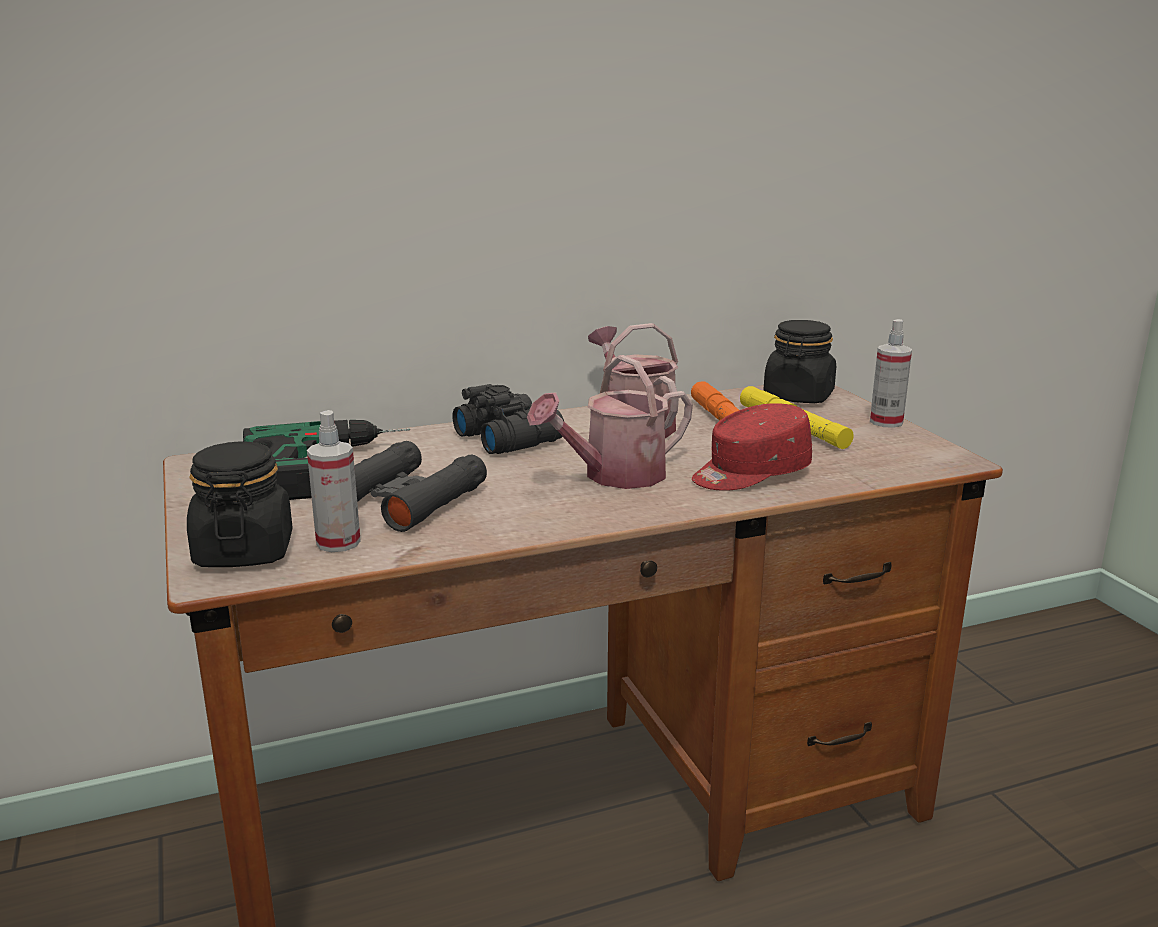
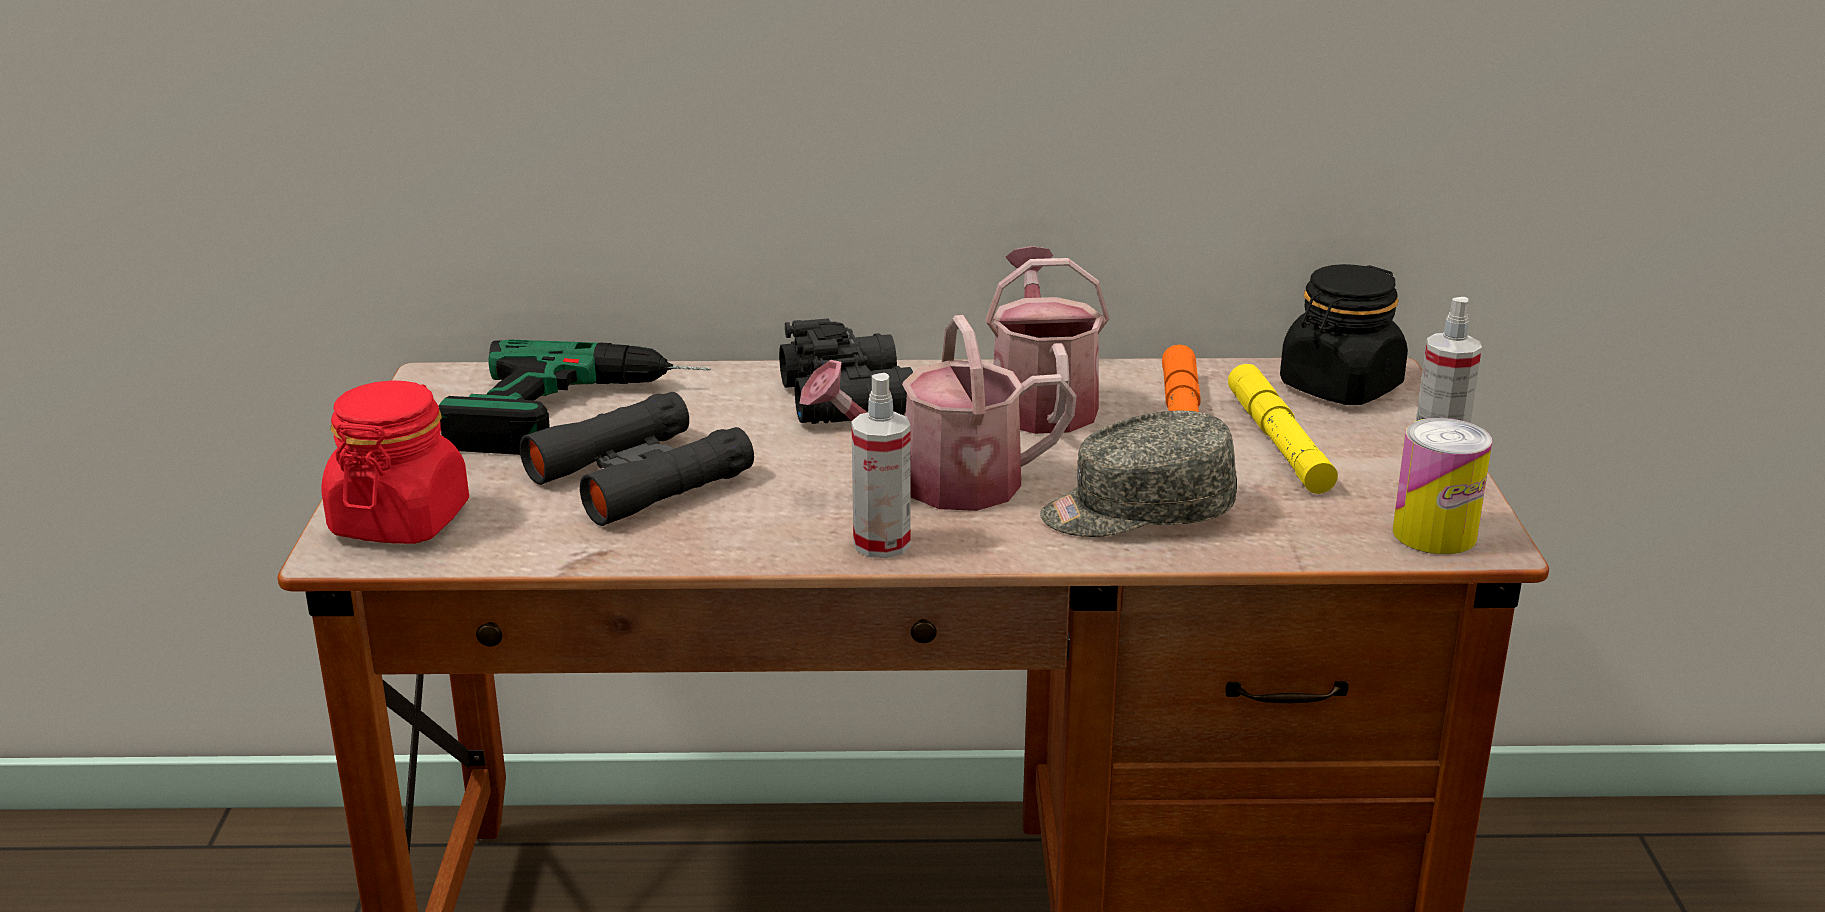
camera: 20 degrees right, 5 degrees up
(244, 551) = (400, 521): black jar -> red jar
(338, 542) = (515, 528): spray bottle -> spray bottle (881, 544)
(749, 473) = (1136, 513): red cap -> grey cap
(926, 460) = (1434, 534): none -> can

